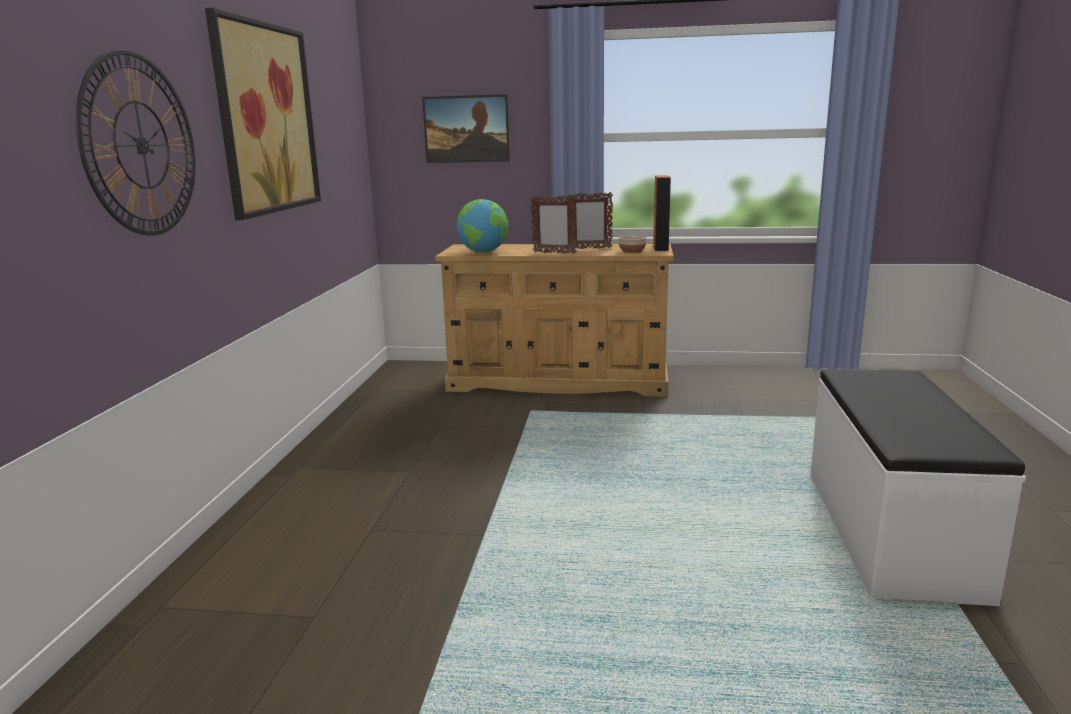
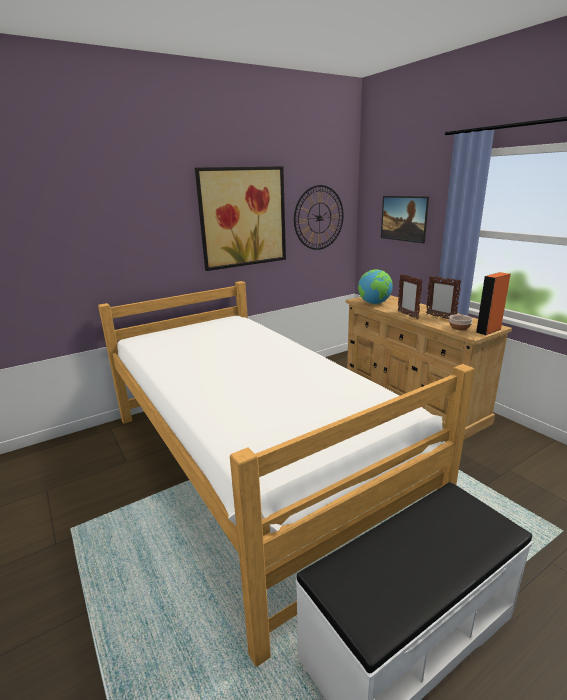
camera: 50 degrees right, 5 degrees up
(141, 145) = (138, 238): wall clock -> wall clock (319, 218)
(517, 513) = (251, 465): none -> bed

